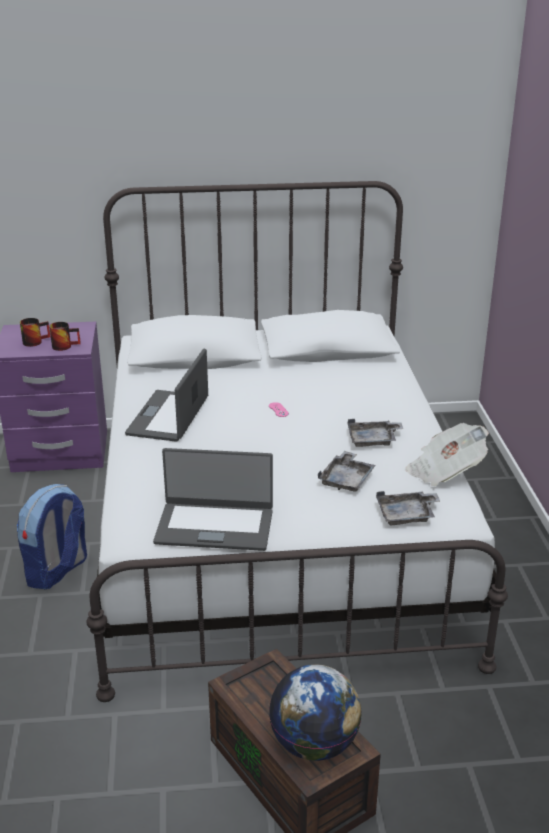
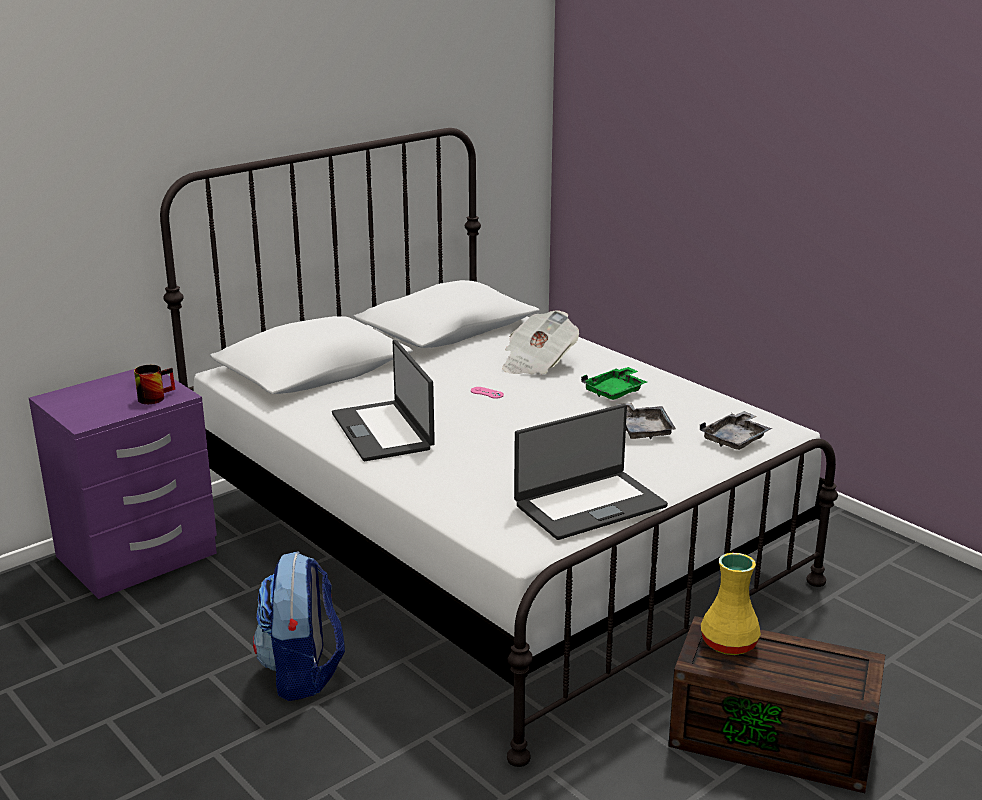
camera: 35 degrees left, 5 degrees down
(35, 341) = (105, 402): mug -> none
(271, 681) = (727, 643): none -> yellow vase
(314, 744) = (827, 673): globe -> none
(373, 440) = (615, 391): grey tray -> green tray
(445, 471) = (713, 397): newspaper -> newspaper (537, 363)

